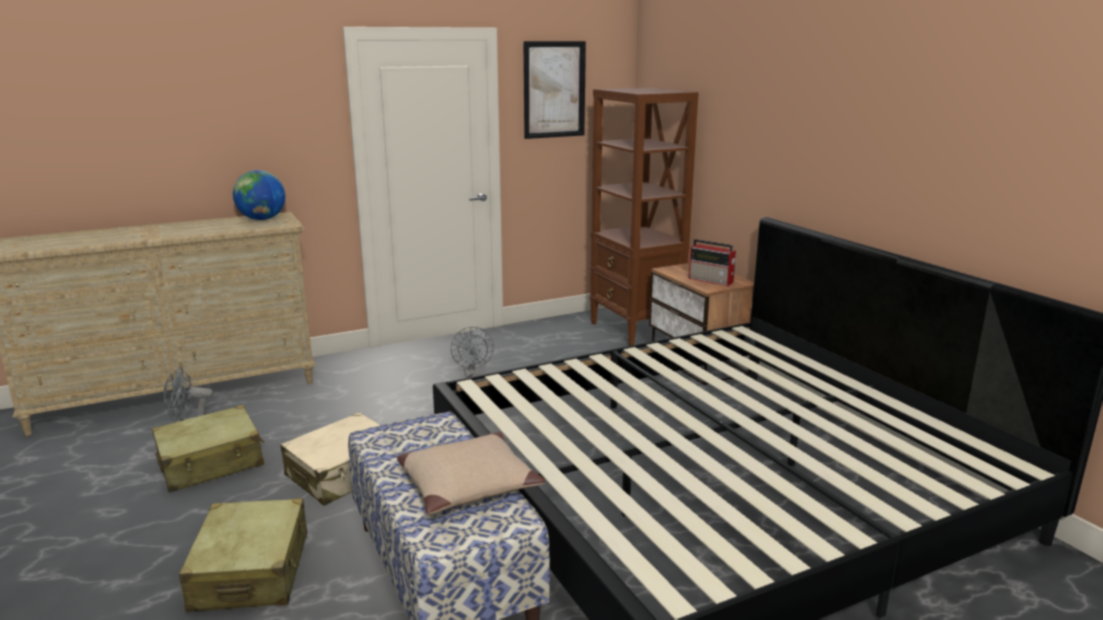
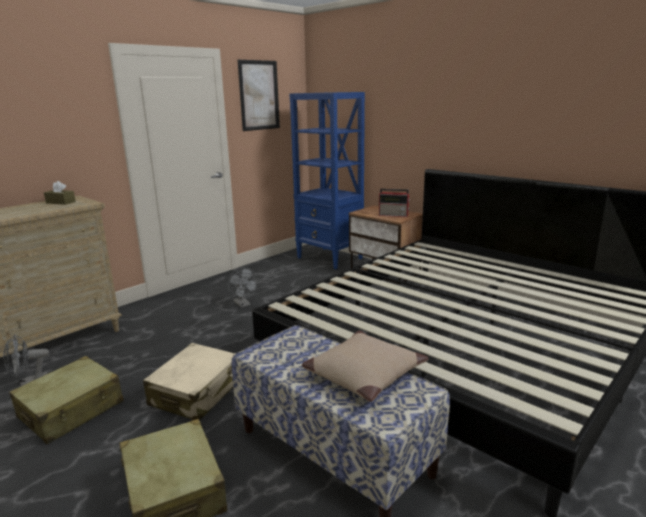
camera: 20 degrees left, 0 degrees up
(262, 219) = (60, 202): globe -> brown tissue box
(635, 331) = (330, 258): brown bookcase -> blue bookcase

